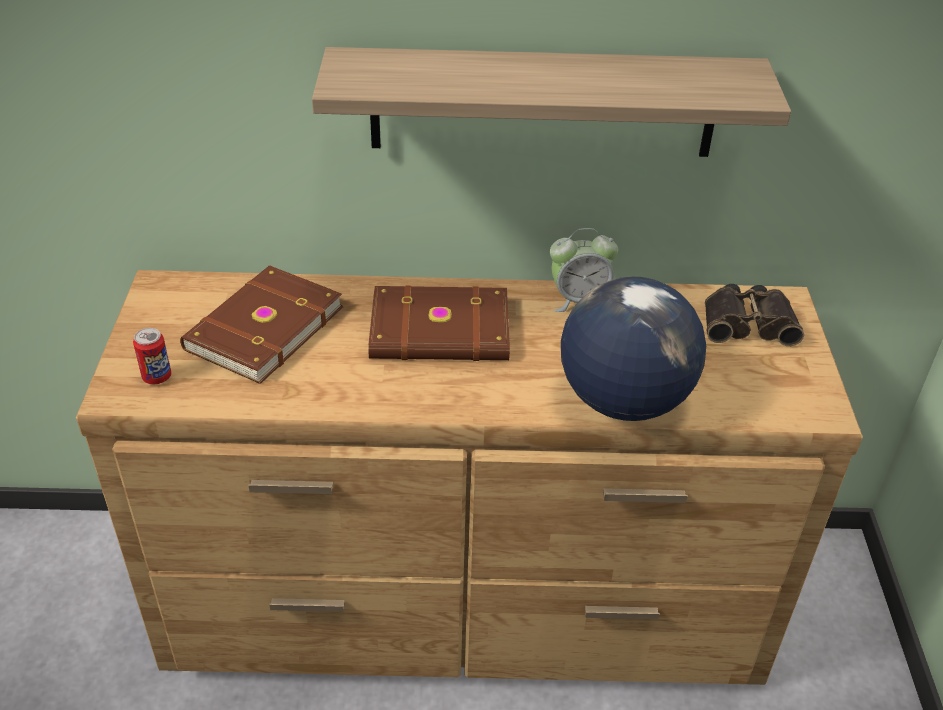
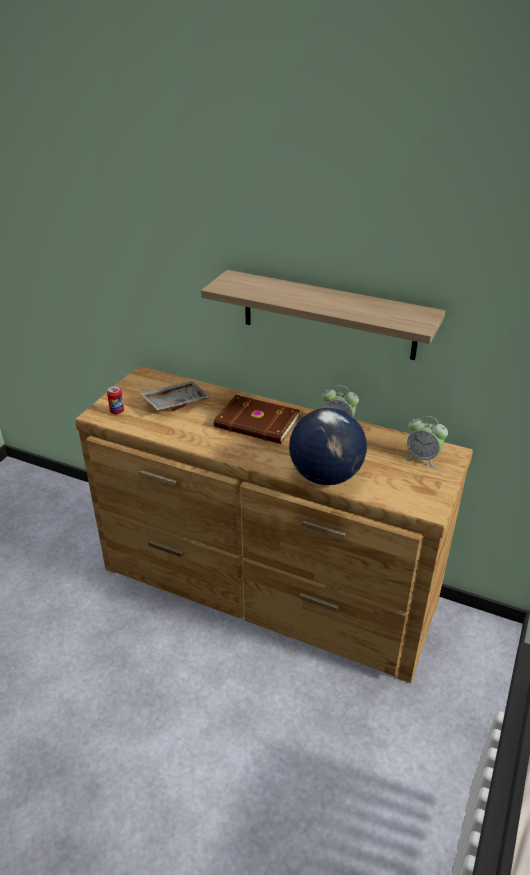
camera: 25 degrees right, 5 degrees down
(262, 328) = (175, 402): brown book -> grey tray
(748, 322) = (422, 458): binoculars -> alarm clock

